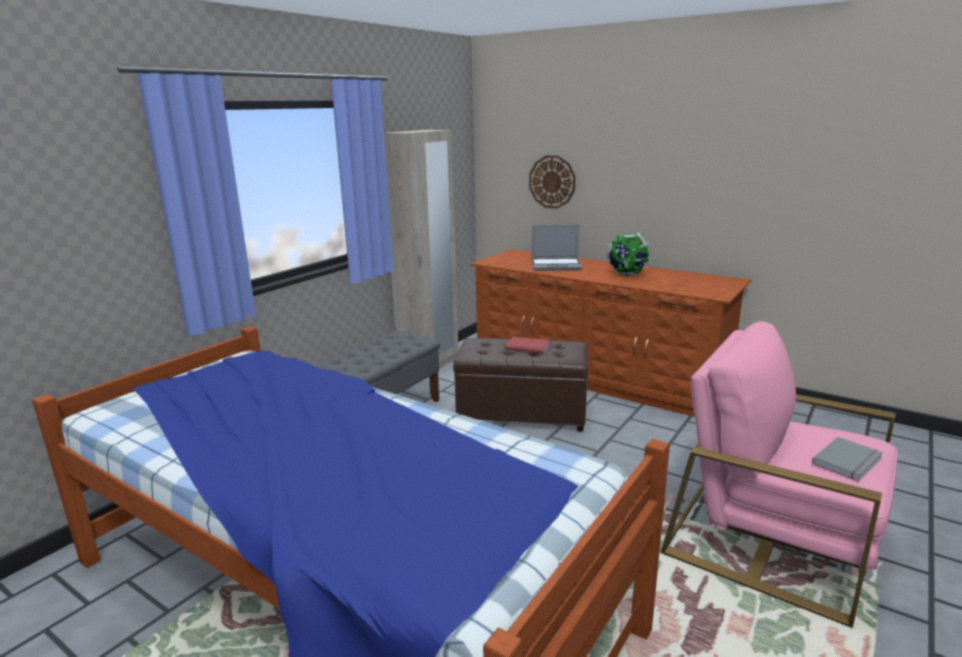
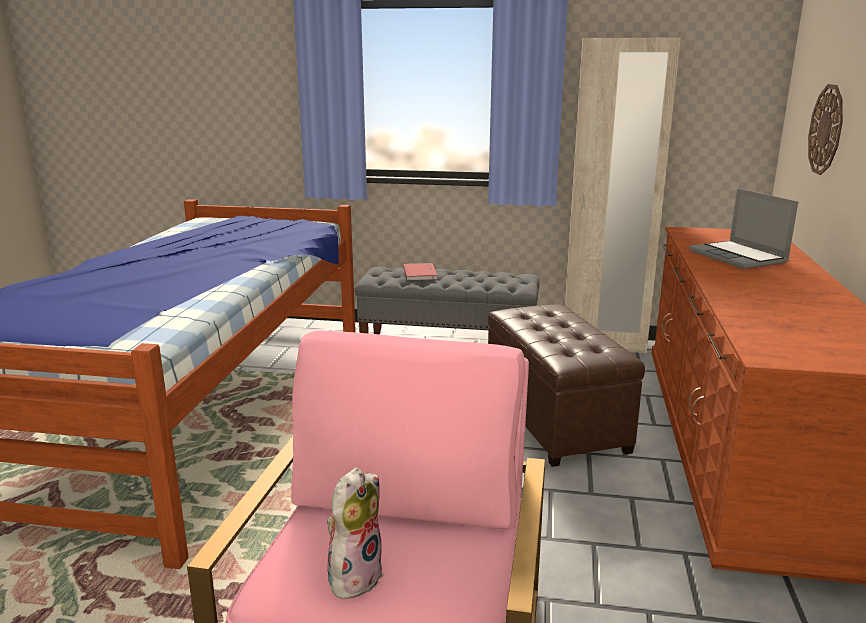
camera: 65 degrees right, 0 degrees up
(527, 346) = (569, 332): red book -> red book (421, 273)
(626, 274) = (774, 293): globe -> none
(849, 461) = (354, 576): grey book -> plush toy

